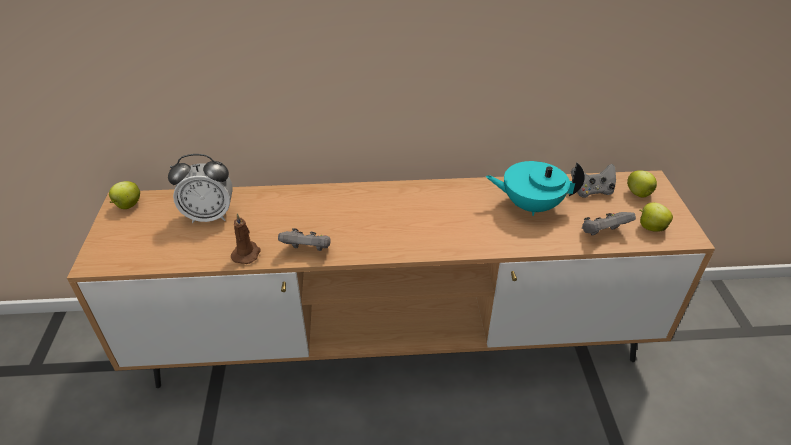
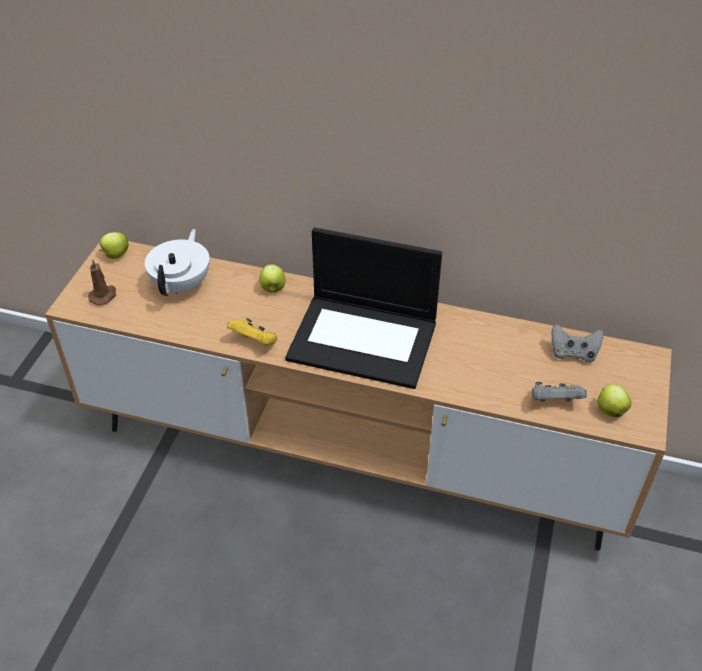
camera: 20 degrees right, 5 degrees up
(209, 216) = (182, 284): alarm clock -> white teapot
(247, 253) = (200, 331): brown candle -> brown candle (103, 295)
(307, 250) = (255, 342): grey game controller -> yellow game controller
(410, 223) = (364, 340): none -> laptop
(530, 205) = (496, 352): turquoise teapot -> none
(639, 194) = (624, 370): apple -> apple (273, 288)

